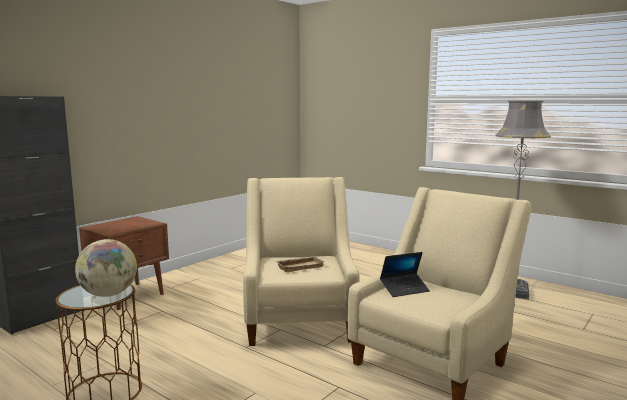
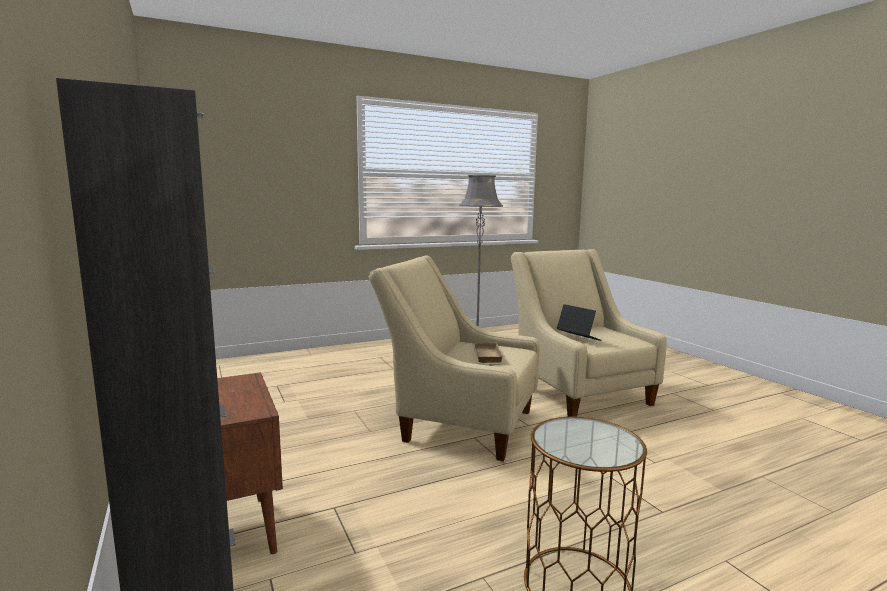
camera: 65 degrees left, 0 degrees up
(108, 294) = (597, 431): globe -> none
(404, 289) = (578, 338): laptop -> laptop turned 45 degrees counterclockwise

